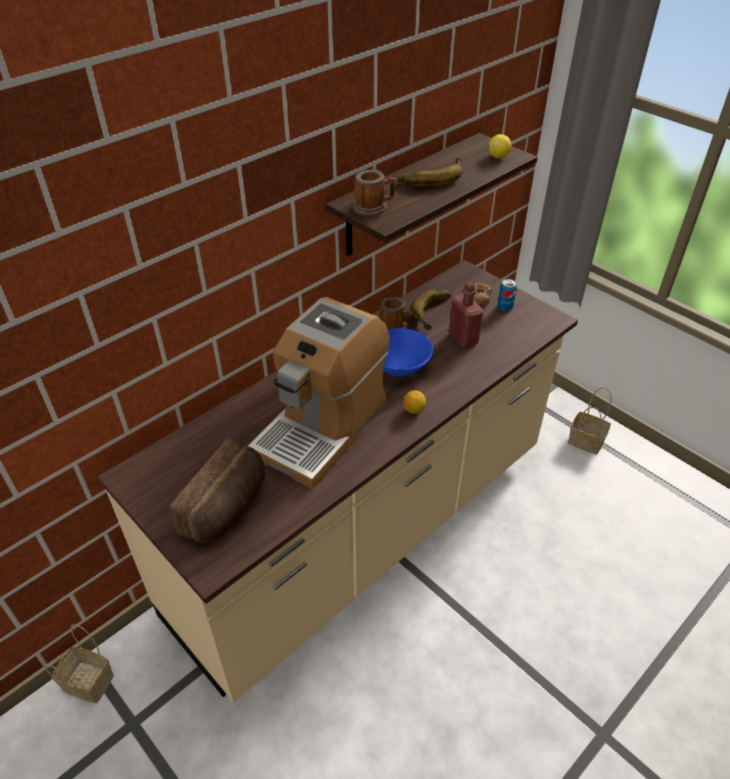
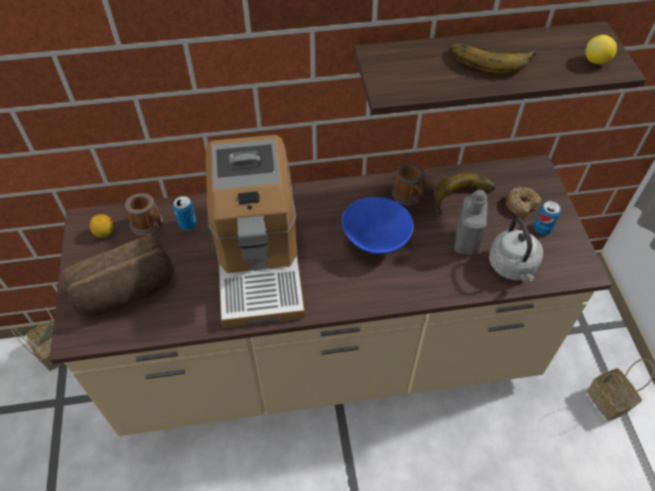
camera: 35 degrees right, 10 degrees up
(231, 430) = (188, 224): none -> can
(322, 427) = (259, 262): coffee machine -> coffee machine turned 75 degrees counterclockwise
(373, 208) = (394, 70): mug -> mug (149, 225)
(414, 410) = (351, 291): lemon -> lemon (104, 233)
(463, 338) = (466, 241): red bottle -> grey bottle
(509, 339) = (513, 267): none -> grey kettle

